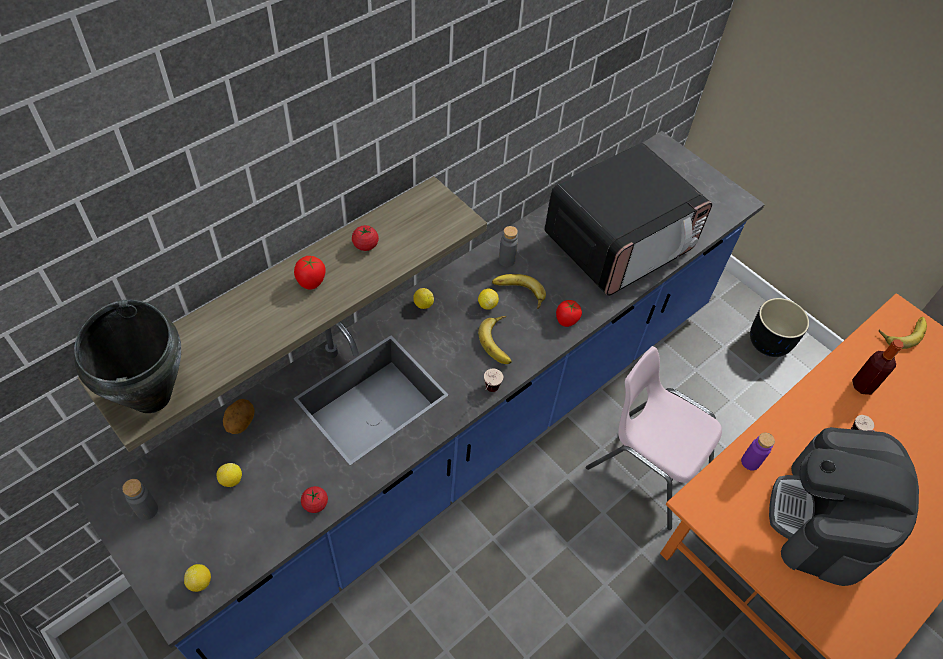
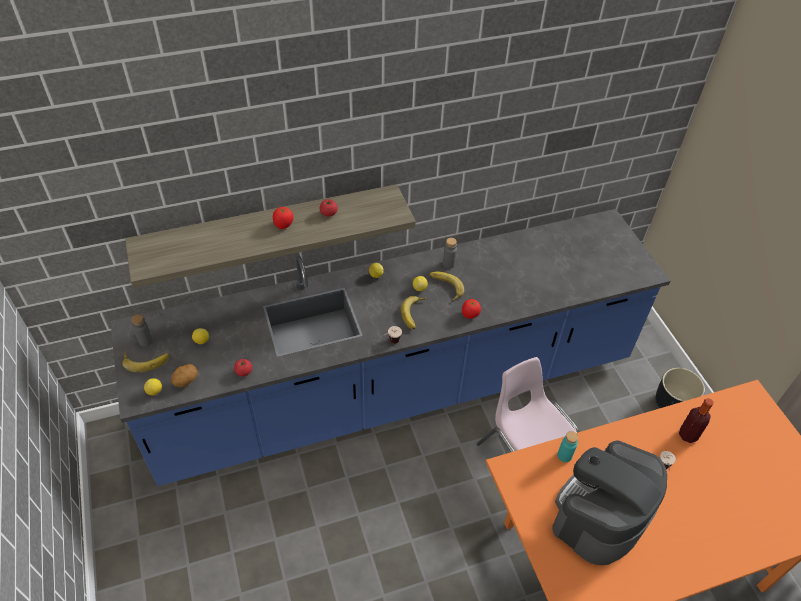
camera: 25 degrees right, 5 degrees down
(152, 396) = (159, 260): black cooking pot -> none
(240, 423) = (224, 310): potato -> potato (186, 381)
(619, 243) = (538, 275): microwave -> none
(750, 462) = (564, 455): purple bottle -> turquoise bottle
(902, 332) = (745, 408): banana -> banana (146, 360)

